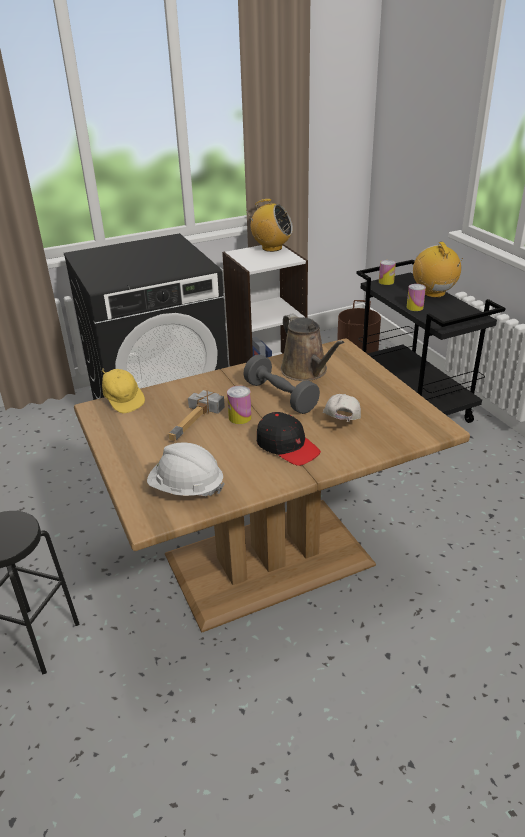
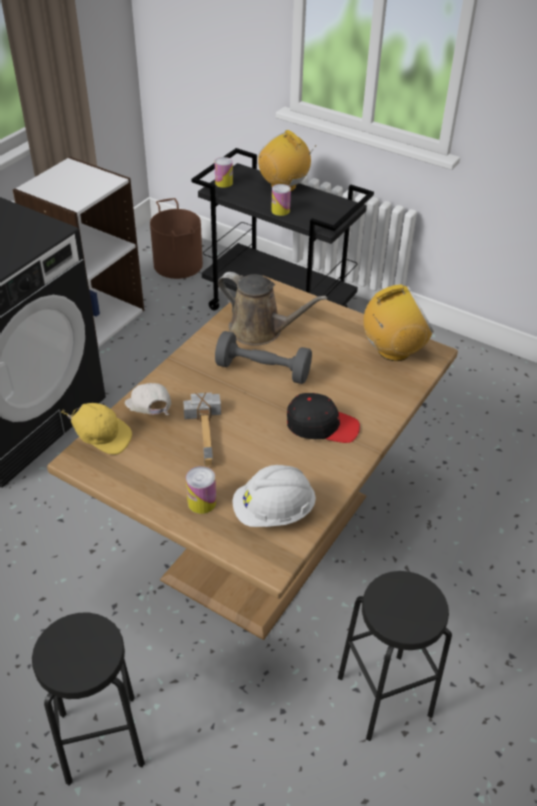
camera: 35 degrees left, 10 degrees up
(240, 417) = (247, 410): can -> can (202, 502)
(261, 729) = (384, 696): none -> black stool
(271, 248) = (70, 169): radio -> radio (393, 350)
(340, 423) = (346, 381): white cap -> white cap (149, 413)

